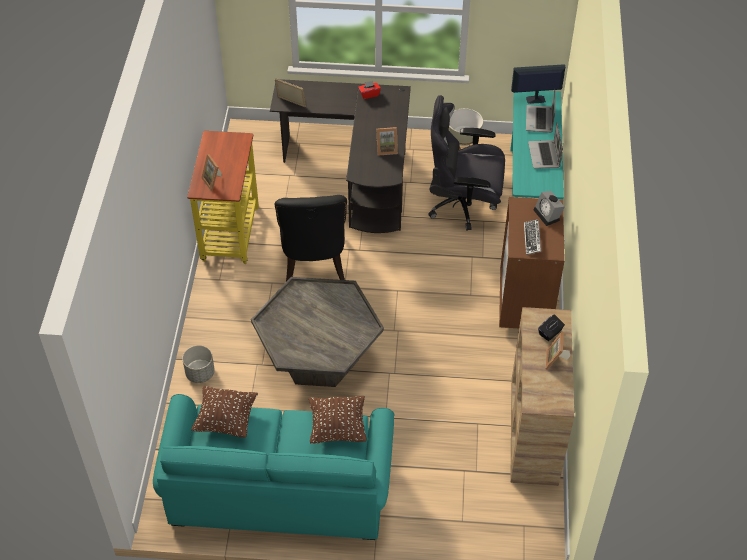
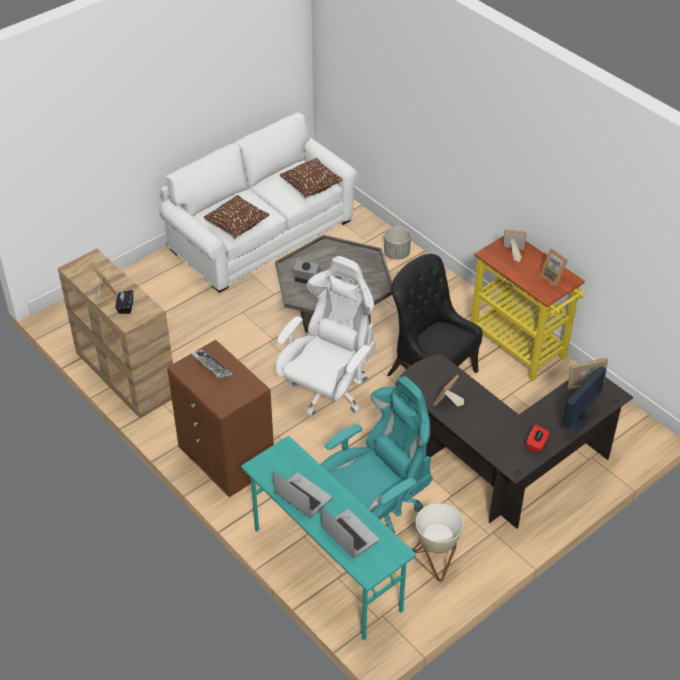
camera: 135 degrees right, 5 degrees down
(218, 146) = (553, 277): none -> picture frame
(279, 487) = (261, 235): turquoise sofa -> white sofa
(401, 298) = (327, 394): none -> white office chair
(465, 205) = (374, 513): black office chair -> turquoise office chair
(535, 99) = (380, 557): monitor -> monitor (580, 421)
(548, 215) = (219, 395): alarm clock -> alarm clock (306, 279)

